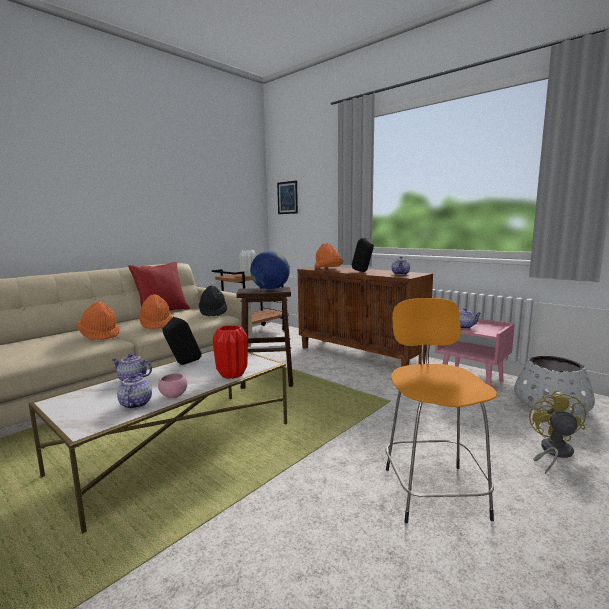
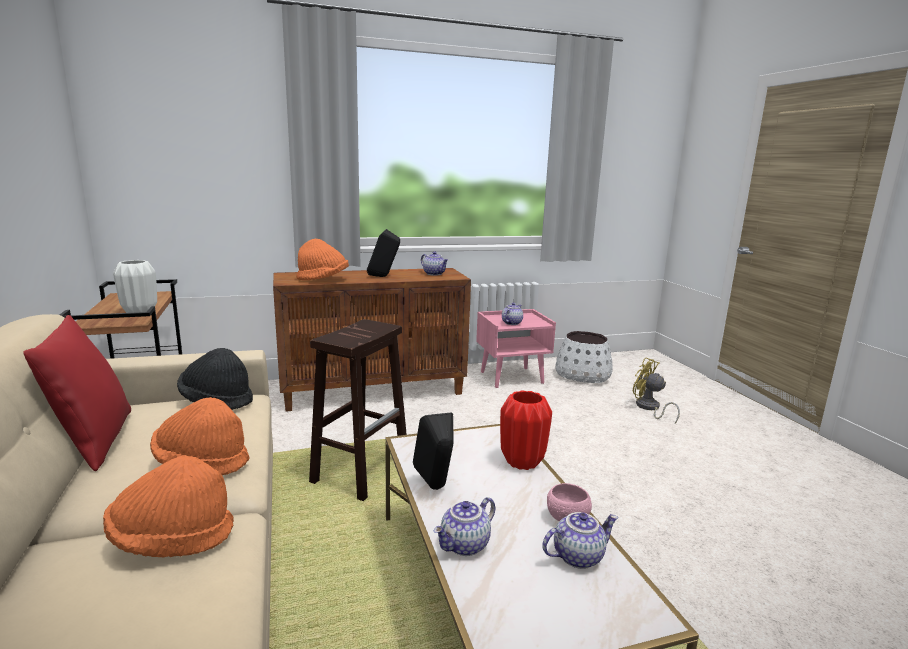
camera: 60 degrees left, 5 degrees up
(135, 404) = (577, 556): teapot -> teapot turned 135 degrees clockwise
(270, 289) = (364, 329): globe -> none
(287, 197) = (147, 149): picture -> none
(433, 489) = (676, 472): orange stool -> none

